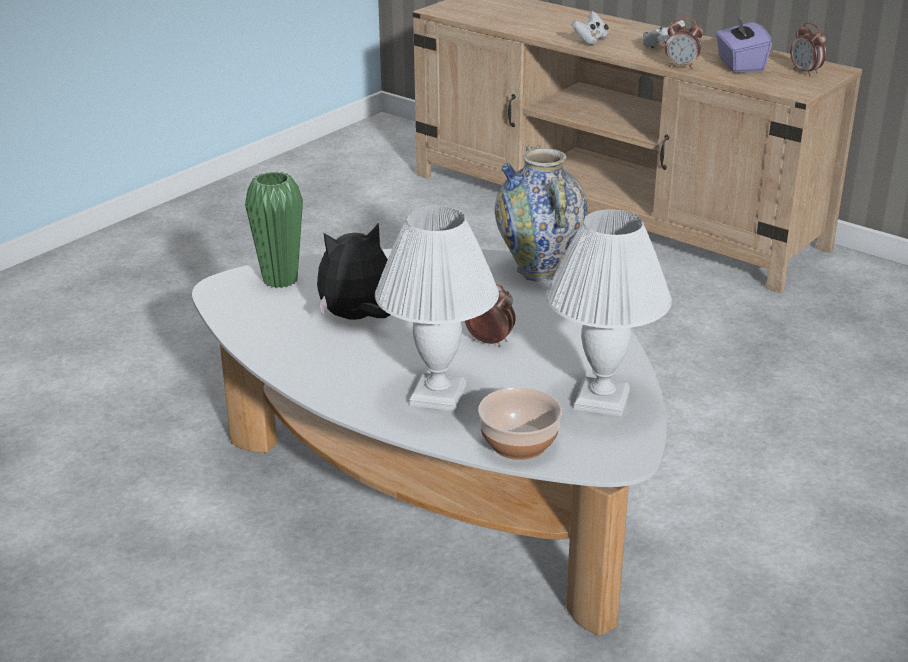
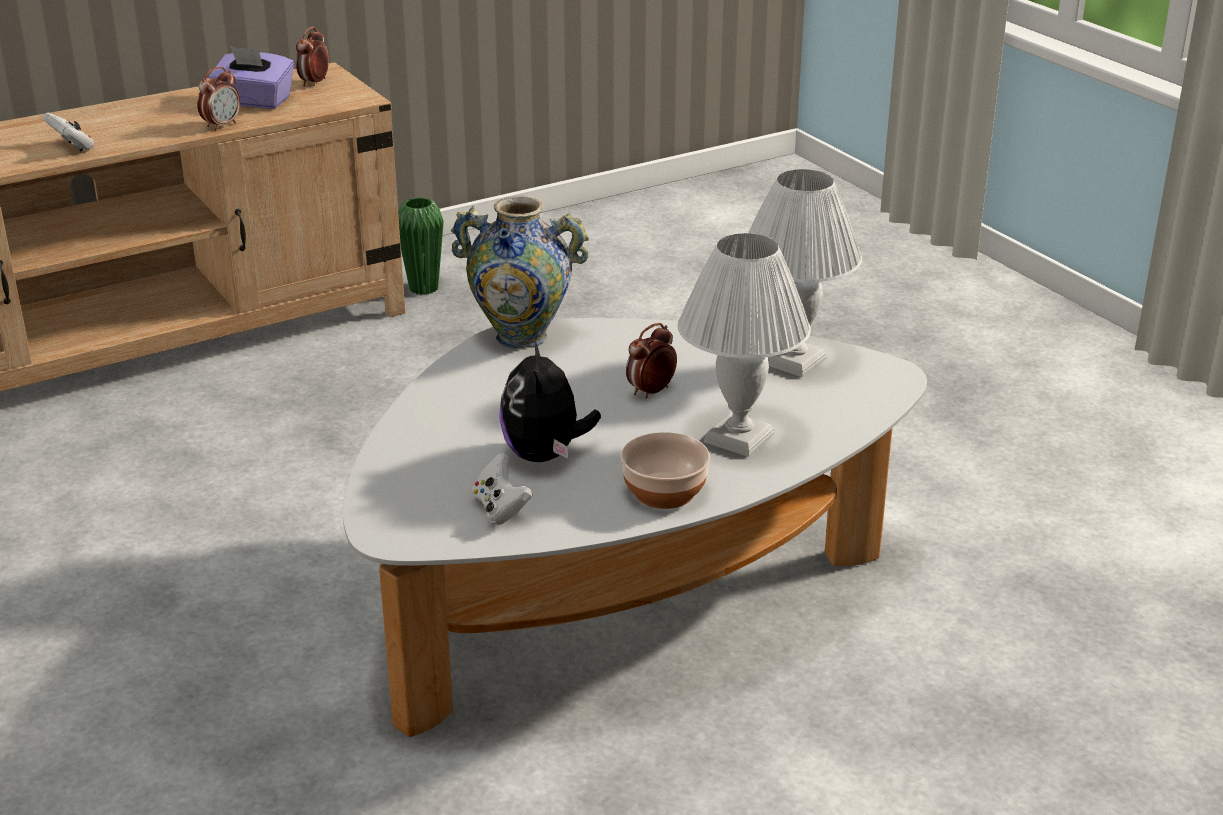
camera: 70 degrees left, 0 degrees up
(280, 280) = (408, 491): green vase -> green vase (423, 288)
(519, 444) = (847, 414): bowl -> bowl (665, 492)
(661, 46) = (145, 120): white game controller -> white game controller (500, 509)
(805, 72) = (314, 83): alarm clock -> alarm clock turned 120 degrees clockwise

